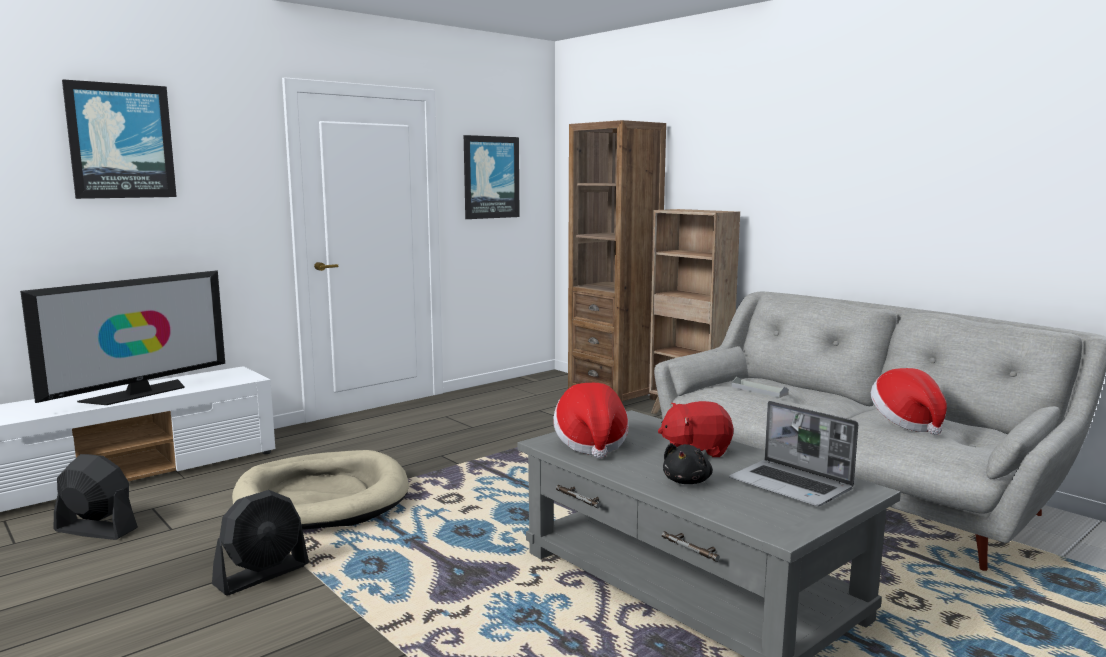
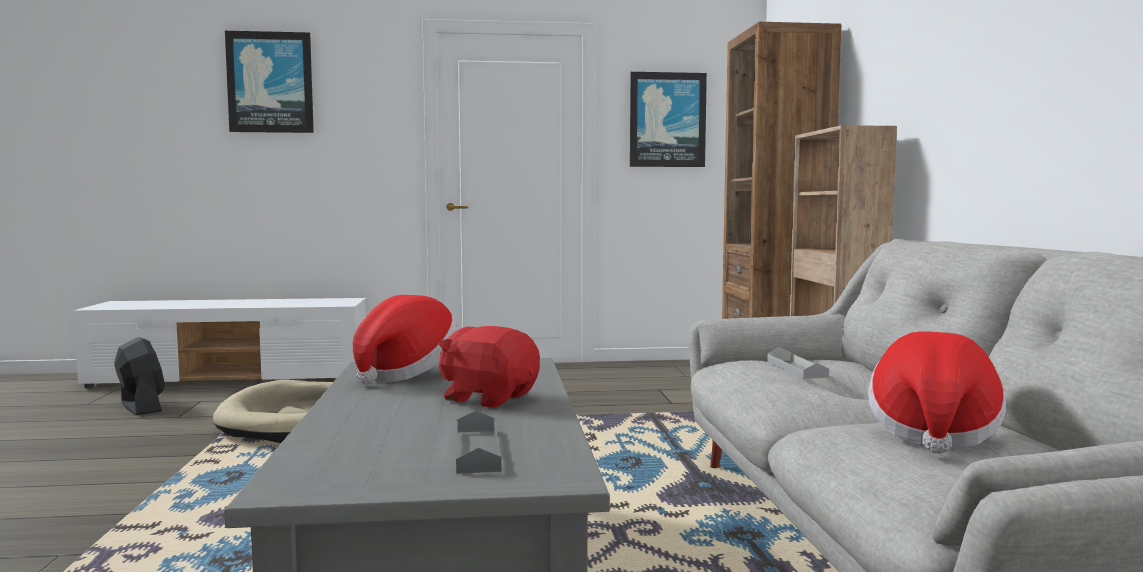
camera: 35 degrees right, 5 degrees down
(138, 393) = (246, 304): television -> none
(262, 575) = (150, 462): black fan -> none
(687, 481) = (377, 419): black plush toy -> none
(792, 485) = (477, 450): laptop -> grey tray

